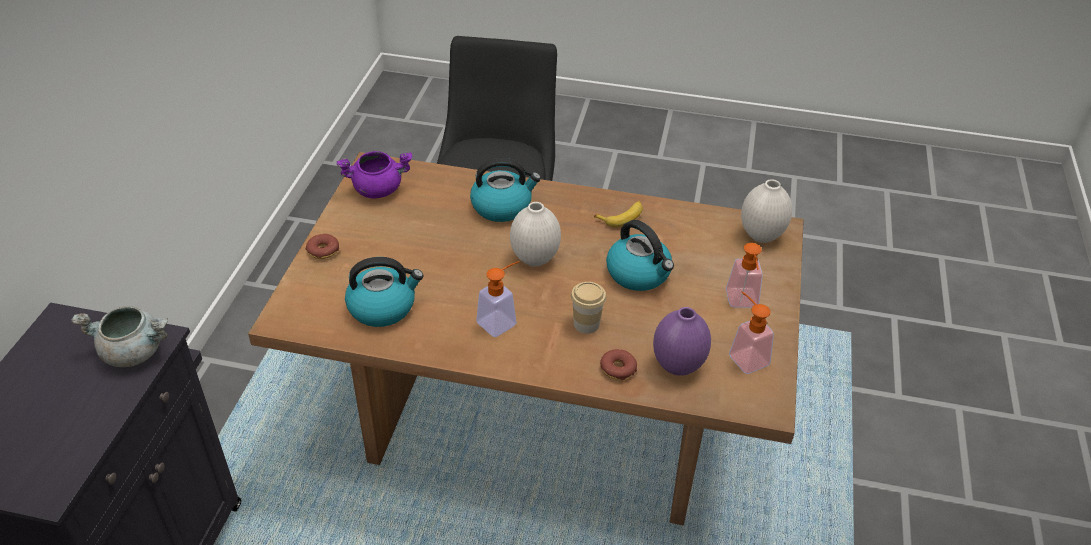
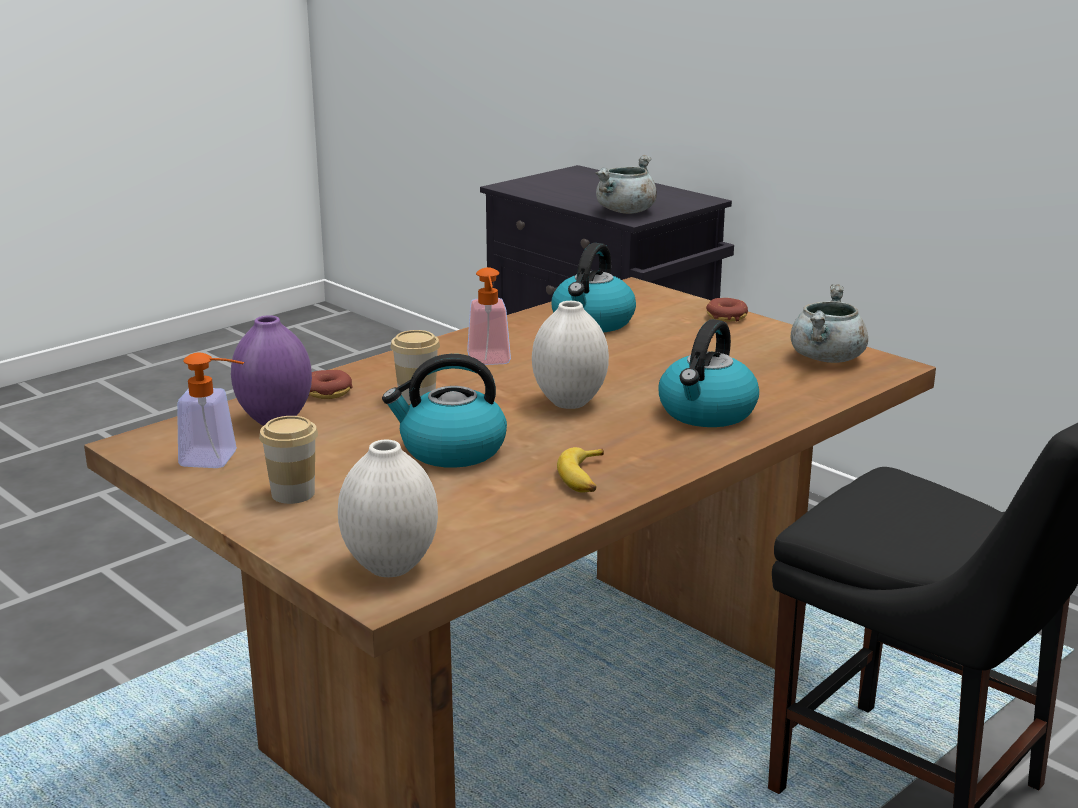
camera: 125 degrees right, 20 degrees down
(378, 189) = (827, 359): purple cooking pot -> grey cooking pot
(743, 303) = (293, 494): soap dispenser -> cup

